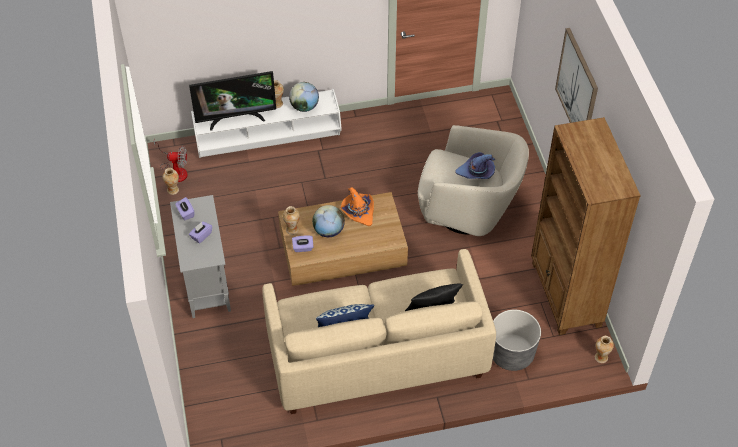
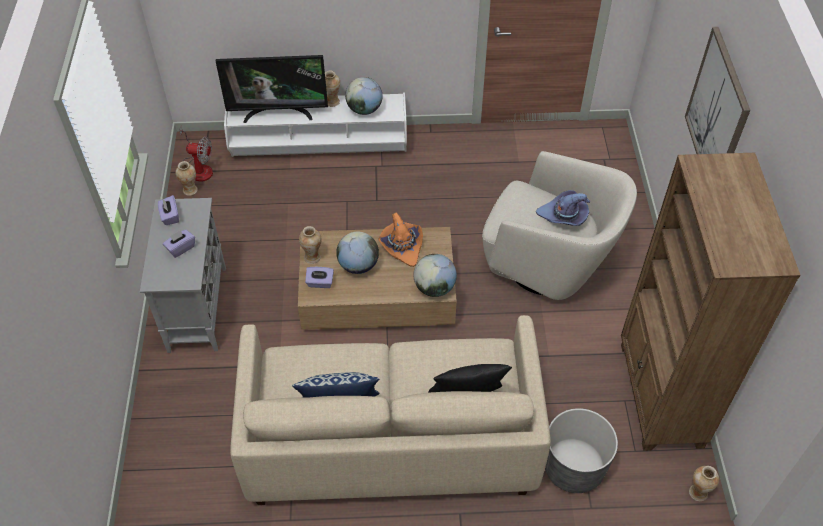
camera: 10 degrees right, 0 degrees up
(389, 239) = (434, 288): none -> globe

